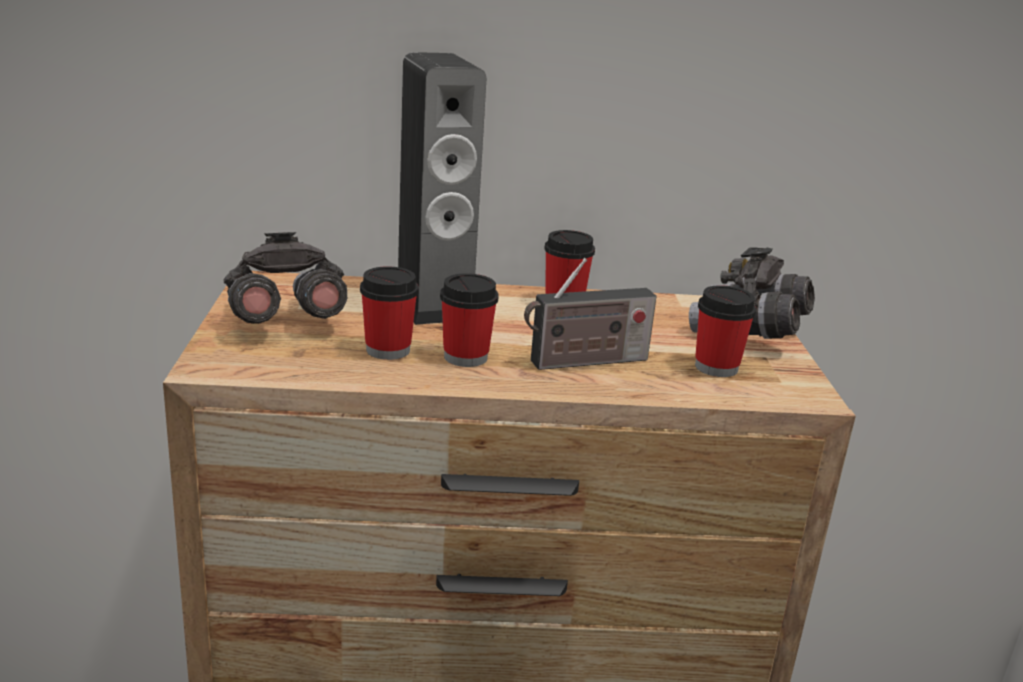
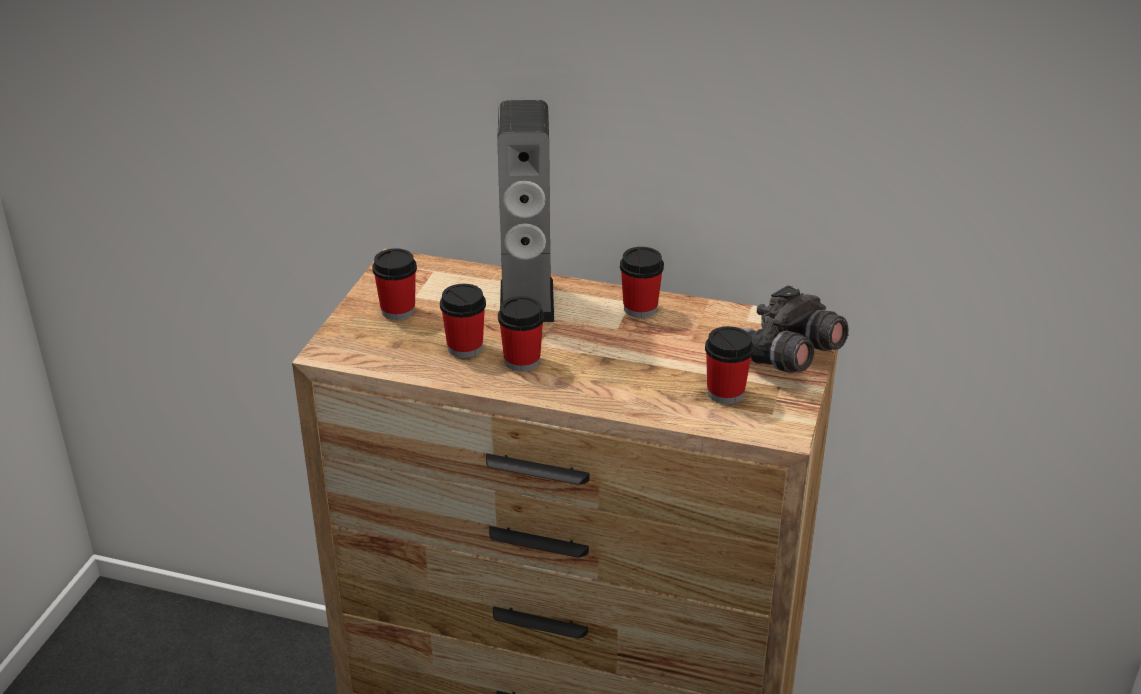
camera: 20 degrees right, 10 degrees up
(283, 322) = (398, 310): grey binoculars -> cup
(584, 362) = (615, 376): radio -> none

